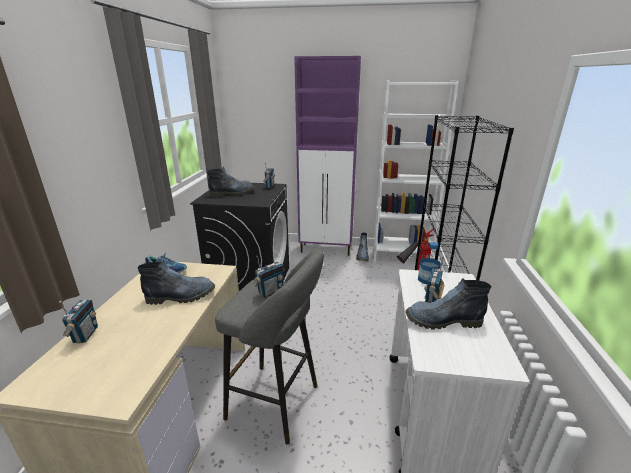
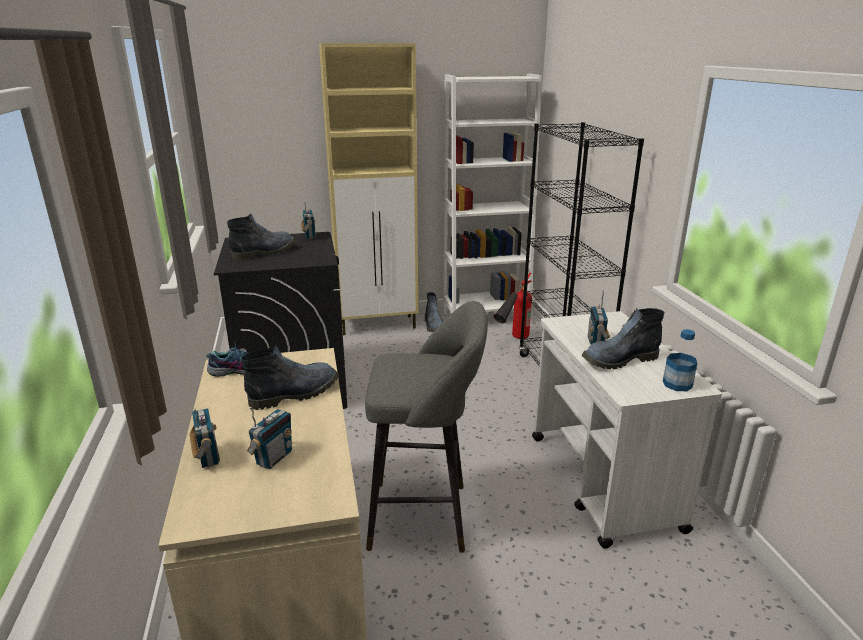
camera: 20 degrees left, 0 degrees up
(270, 292) = (417, 364): radio -> radio (274, 458)
(326, 249) = (379, 325): purple cabinet -> beige cabinet
(427, 279) = (578, 324): bottle -> bottle (677, 384)

